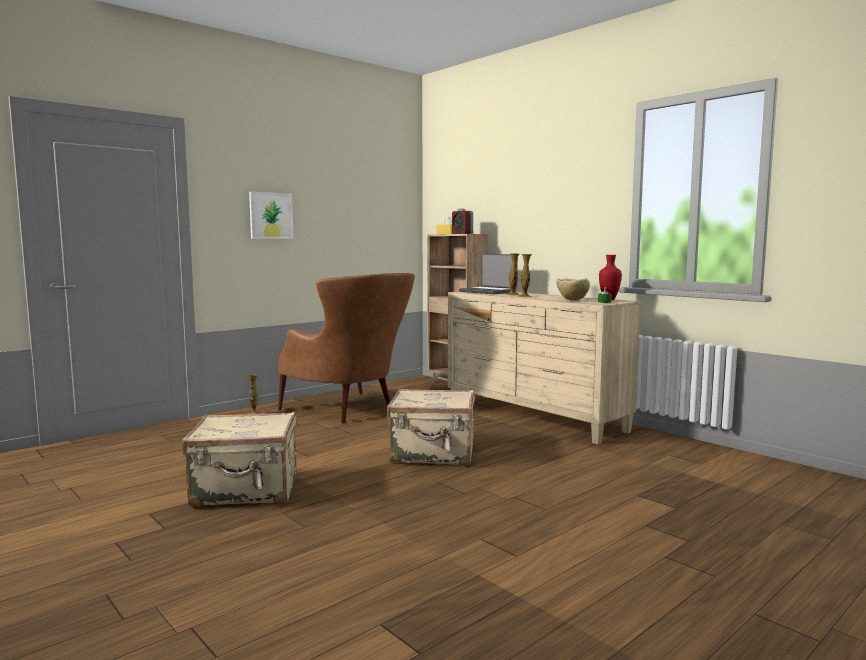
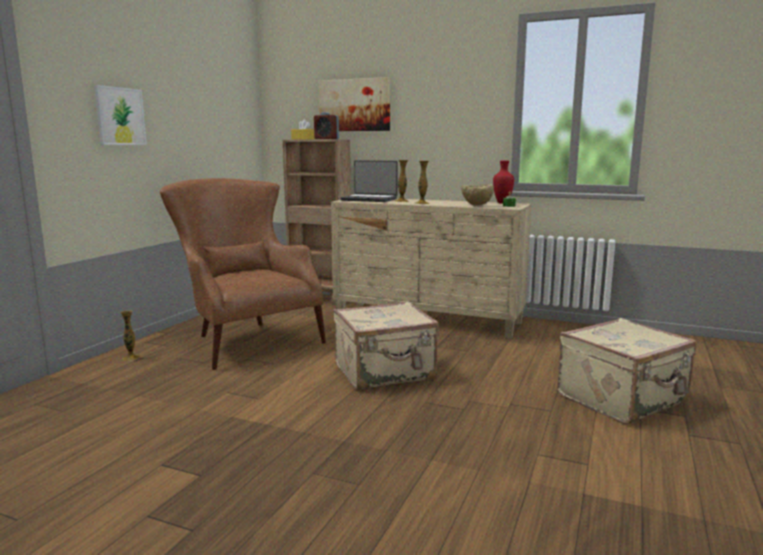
camera: 25 degrees left, 5 degrees up
(246, 490) = (238, 455): beige suitcase -> beige suitcase (623, 400)
(352, 411) = (244, 338): brown armchair -> brown armchair turned 150 degrees counterclockwise
(493, 201) = (354, 105): none -> picture

